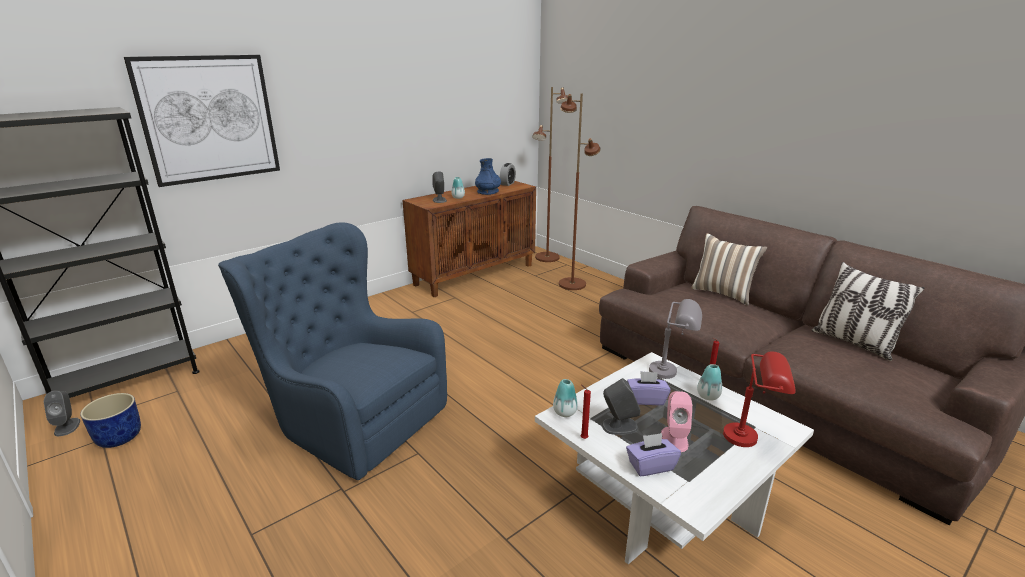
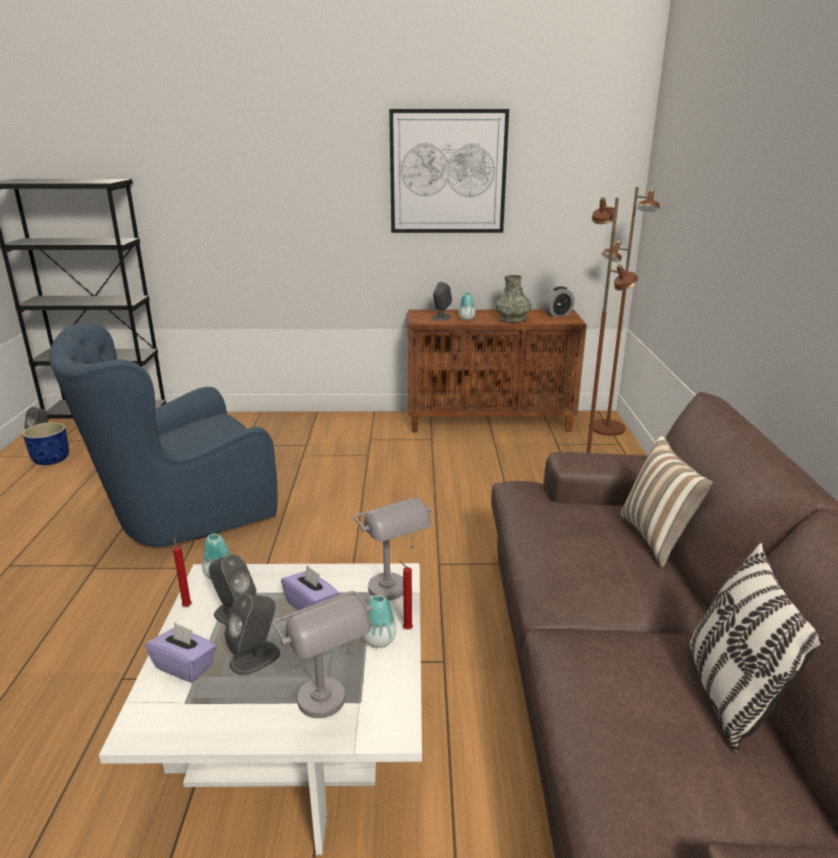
camera: 40 degrees right, 0 degrees up
(209, 119) = (205, 196): picture -> picture (448, 172)
(350, 419) = (181, 514): blue armchair -> blue armchair turned 105 degrees counterclockwise
(488, 192) = (513, 319): blue vase -> grey vase
(674, 439) = (255, 657): pink speaker -> grey speaker
(752, 438) = (330, 710): red table lamp -> grey table lamp

